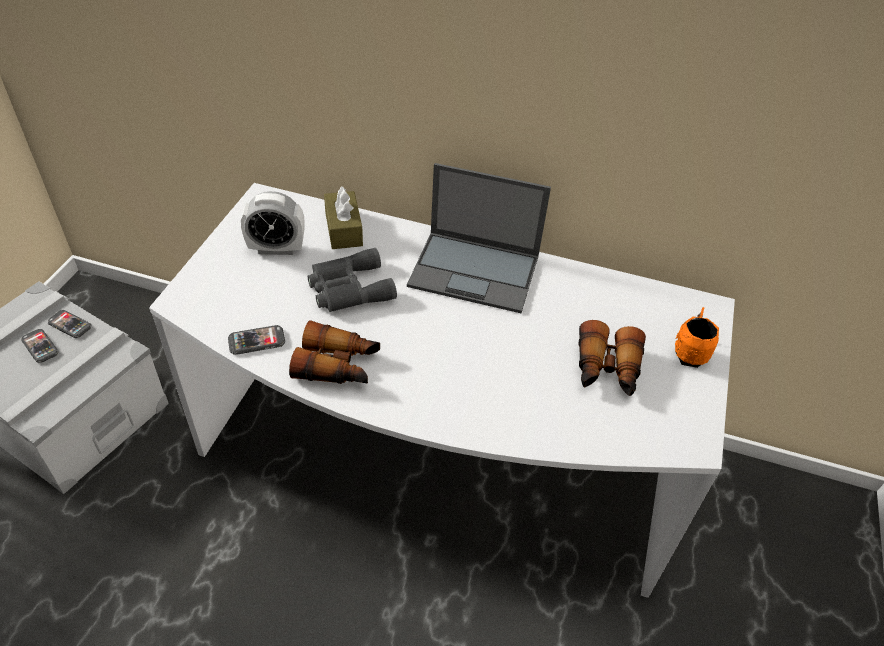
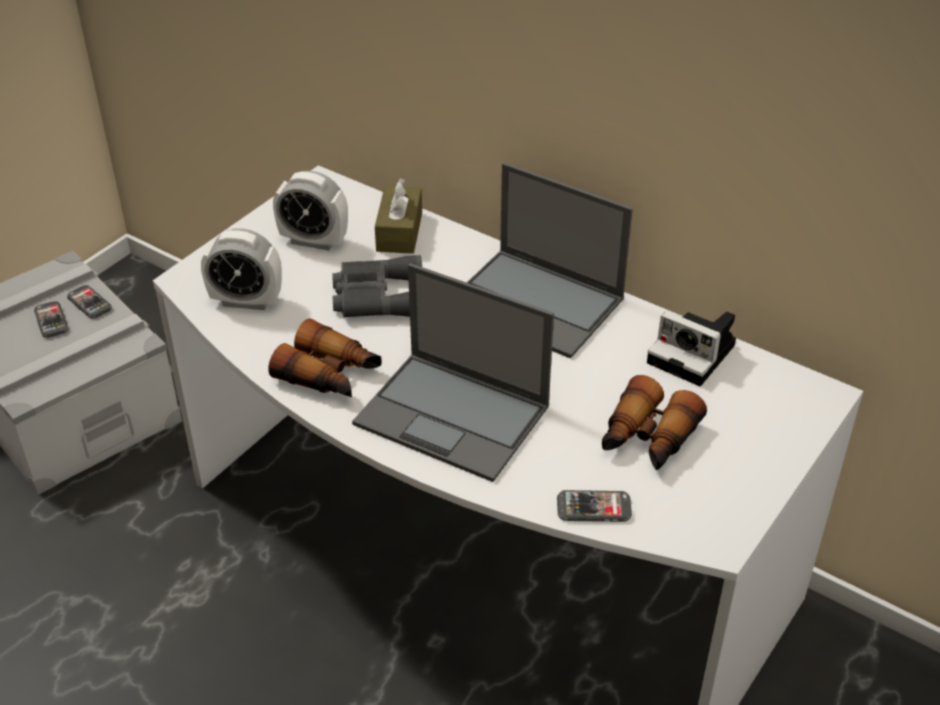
camera: 20 degrees right, 5 degrees down
(240, 312) = (246, 301): none -> alarm clock
(256, 341) = (252, 334): phone -> phone (594, 508)
(453, 381) = (454, 416): none -> laptop
(608, 292) = (694, 354): none -> camera
(690, 352) = (767, 440): orange mug -> none

